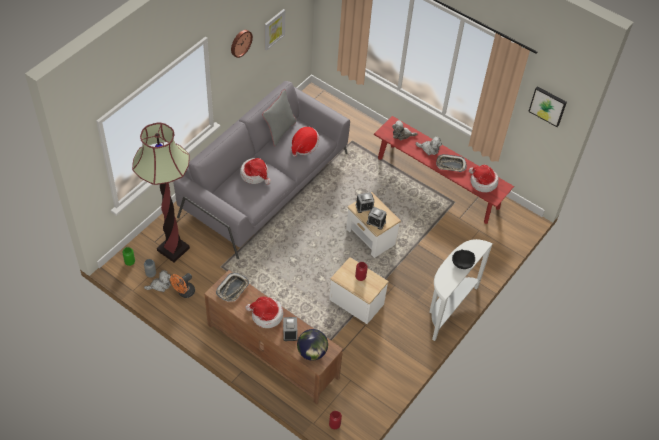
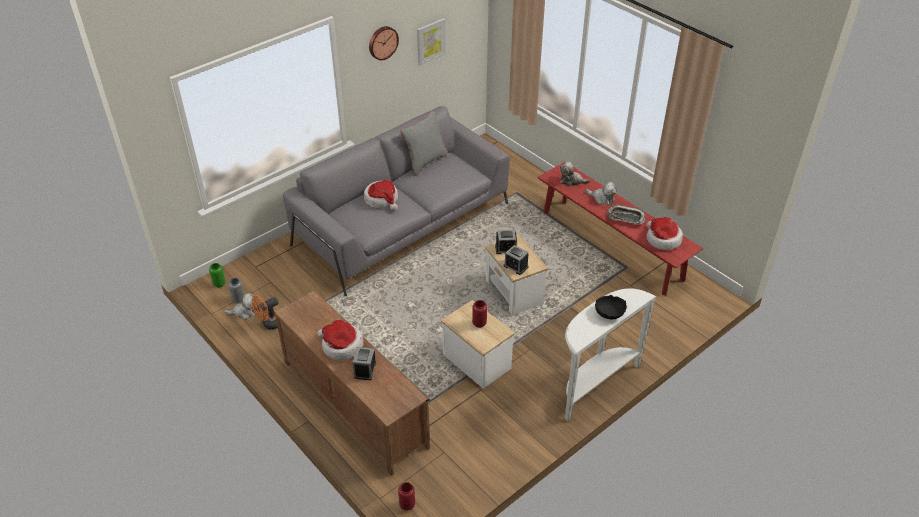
camera: 15 degrees right, 10 degrees down
(173, 249) = (274, 277): floor lamp -> none
(233, 289) = (310, 311): tray -> none
(304, 147) = (449, 179): hat -> none
(312, 352) = (386, 397): globe -> none
(548, 105) = (747, 130): picture -> none

